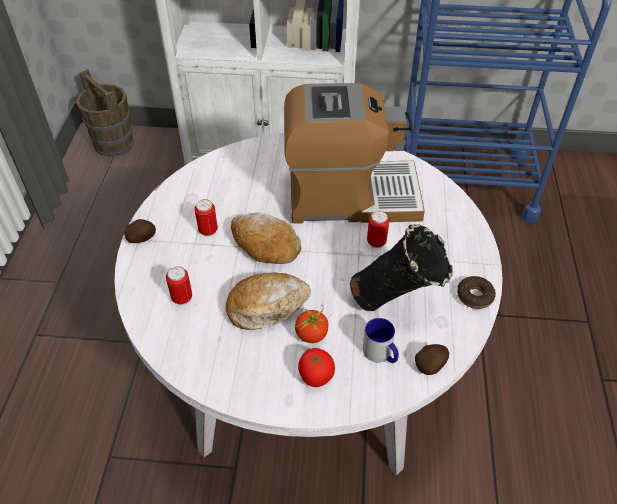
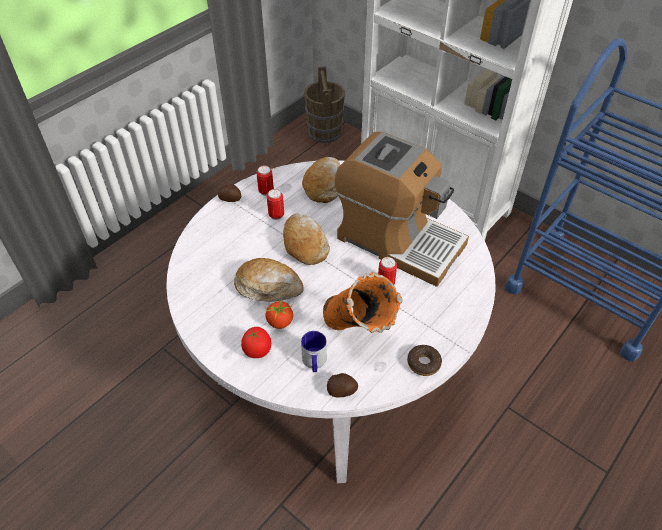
camera: 35 degrees right, 0 degrees up
(182, 298) = (221, 252): can -> can (266, 191)
(230, 177) = (324, 185): none -> bread
(397, 304) = (358, 336): black vase -> orange vase

